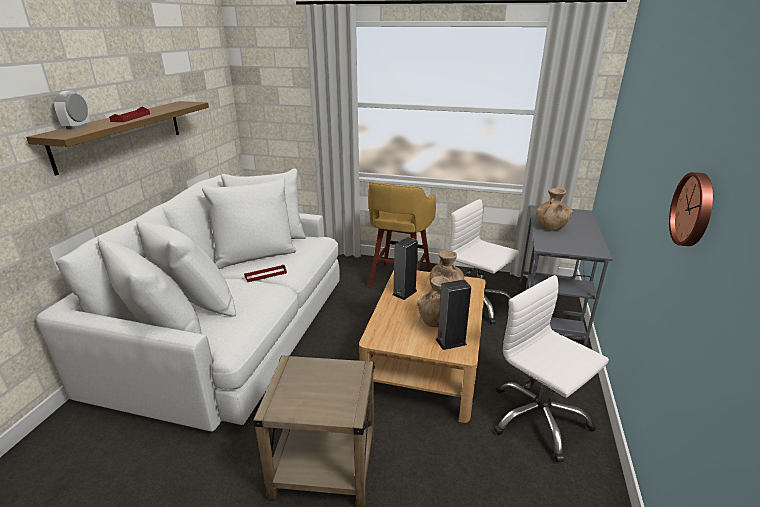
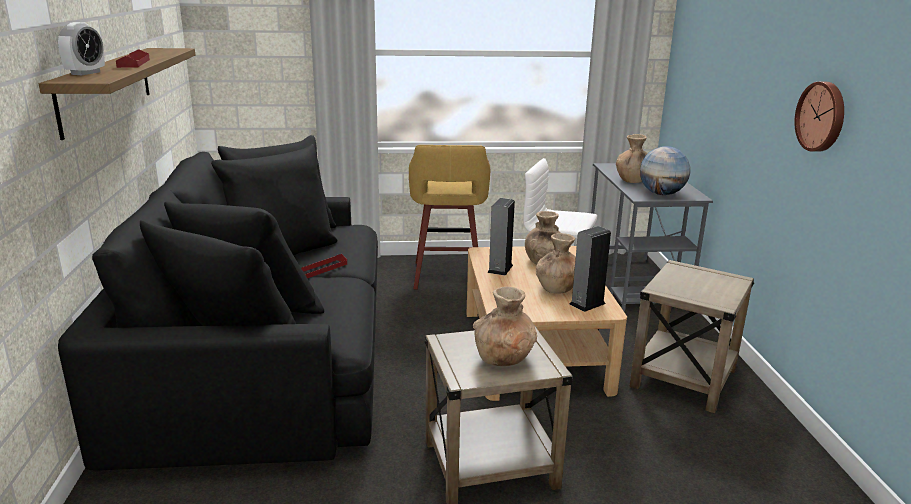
camera: 20 degrees left, 5 degrees down
(77, 127) = (85, 73): alarm clock -> alarm clock turned 150 degrees counterclockwise
(231, 331) = (264, 361): white sofa -> black sofa
(321, 394) = (504, 358): none -> brown vase
(538, 419) = (683, 378): white office chair -> beige side table
(567, 245) = (662, 194): none -> globe

